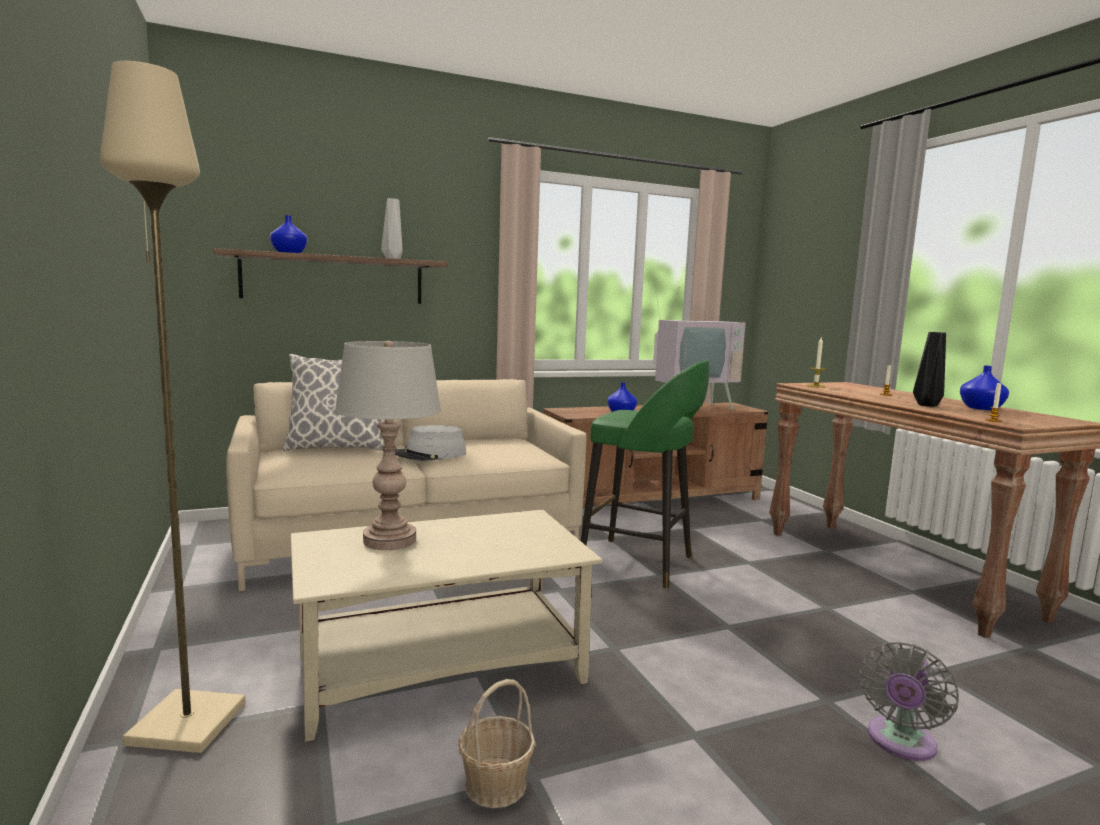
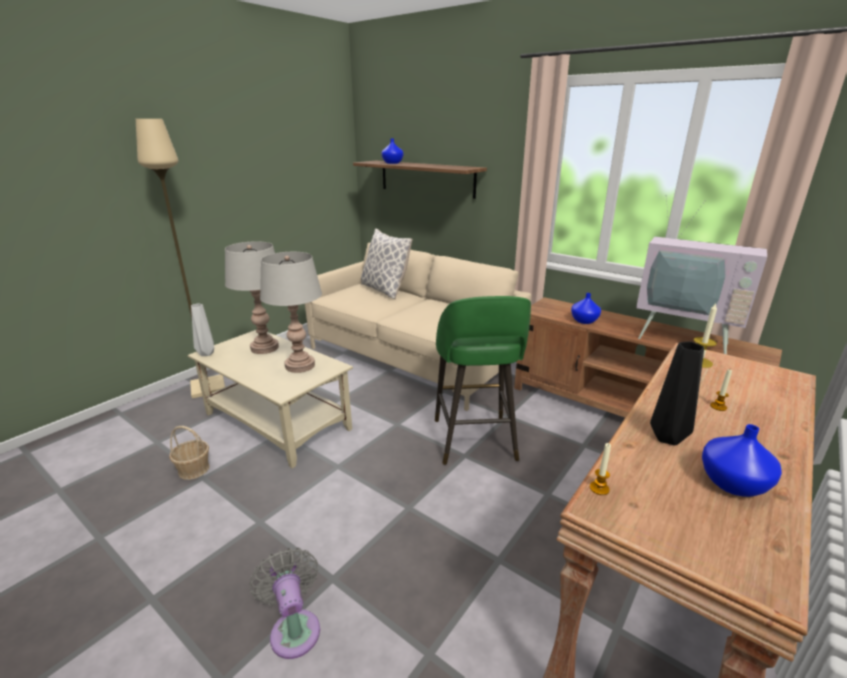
camera: 60 degrees right, 15 degrees up
(392, 259) = (449, 166): grey vase -> grey vase (205, 354)
(429, 454) = (405, 309): grey hat -> none
(498, 531) = (300, 366): none -> grey table lamp
(900, 743) = (294, 628): grey fan -> grey fan turned 60 degrees clockwise

